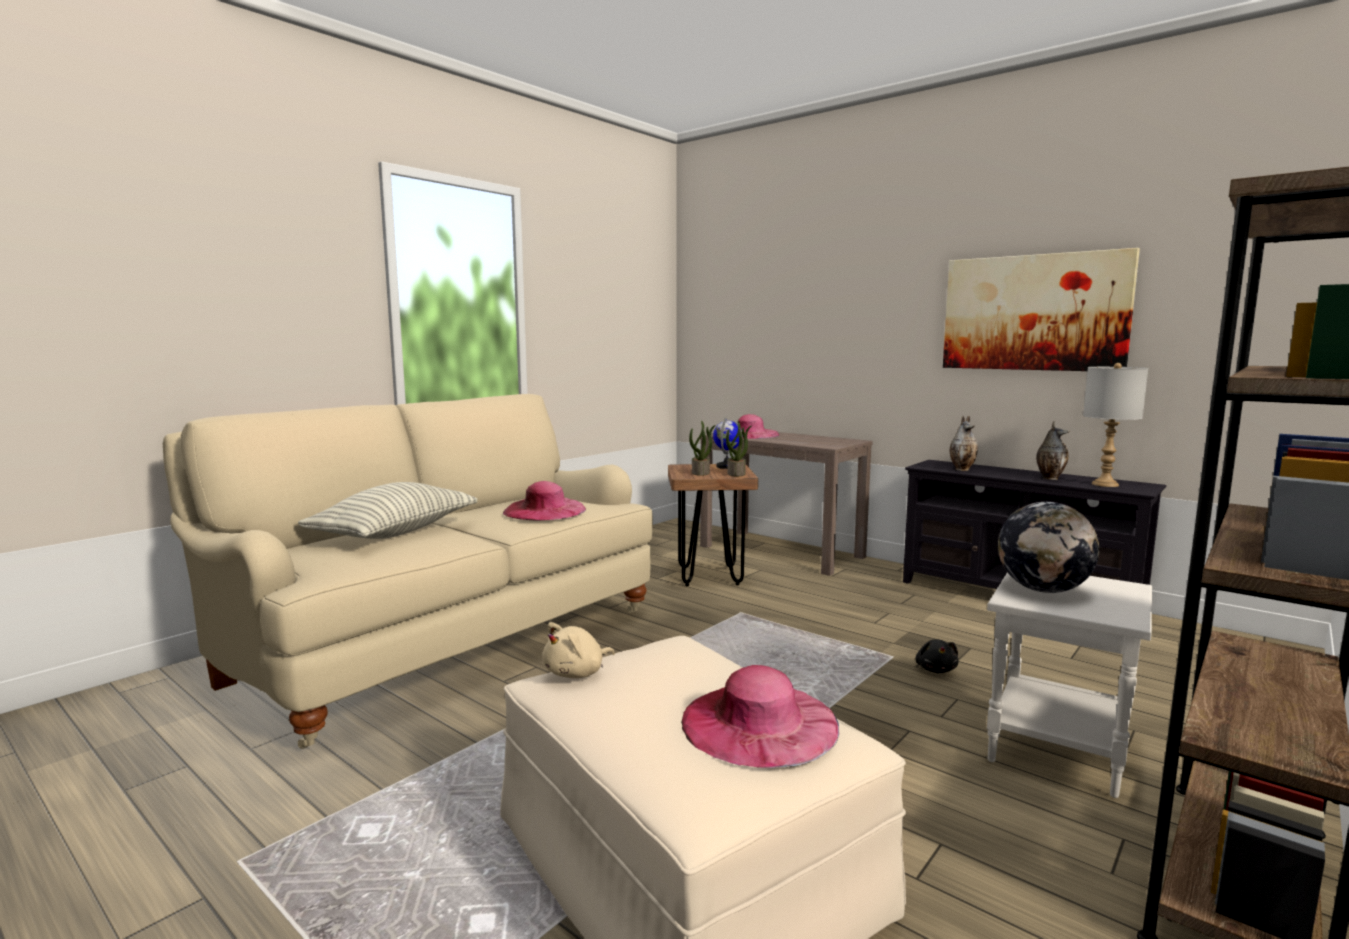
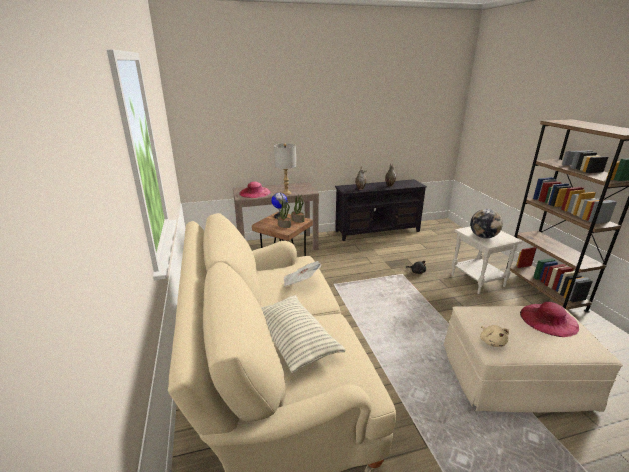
camera: 55 degrees left, 15 degrees up
(544, 510) = (300, 282): pink hat -> newspaper
(1033, 313) = (373, 119): picture -> none
(1105, 484) = (407, 184): grey table lamp -> grey table lamp (286, 193)

